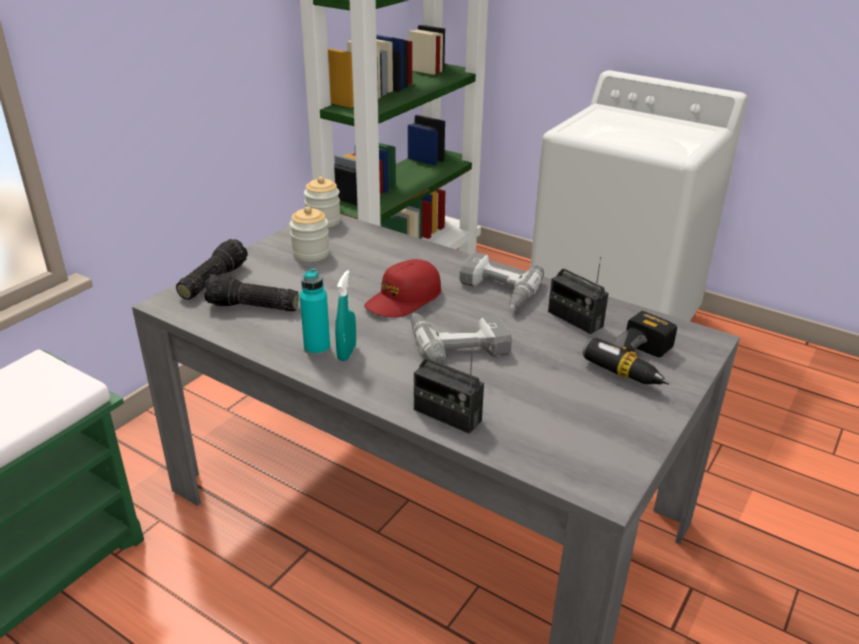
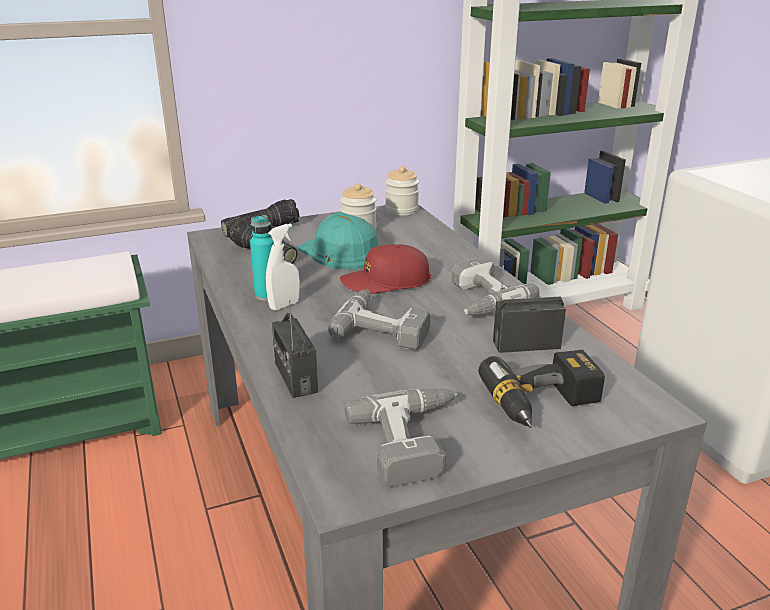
camera: 35 degrees right, 5 degrees down
(326, 282) = (341, 252): none -> turquoise hard hat
(347, 353) = (284, 305): turquoise spray bottle -> white spray bottle
(574, 319) = (526, 344): radio -> radio turned 90 degrees clockwise
(599, 428) = (415, 442): none -> power drill

